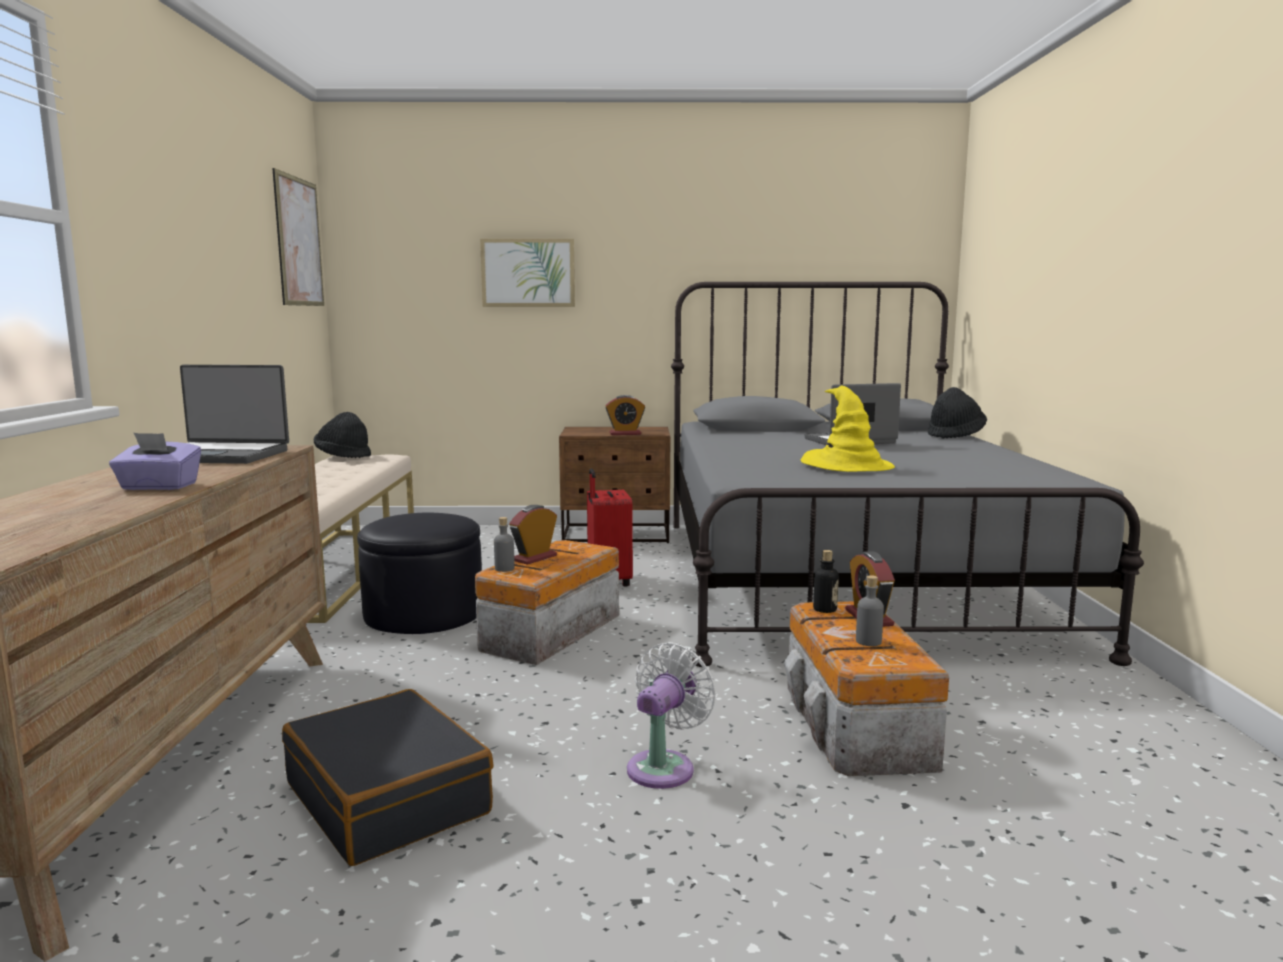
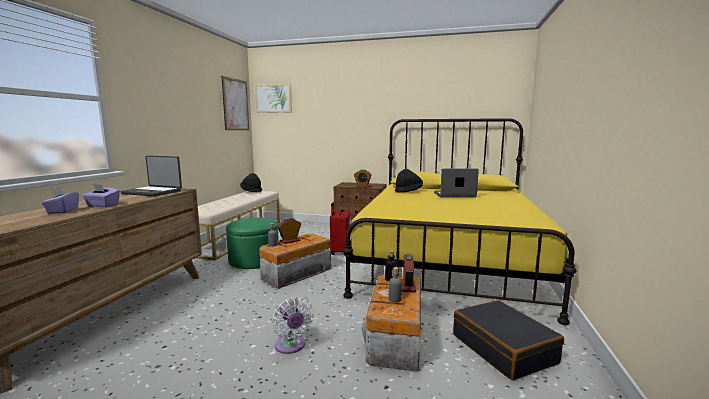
camera: 15 degrees right, 0 degrees up
(79, 502) = (62, 211): none -> purple tissue box
(388, 798) = (171, 343): black suitcase -> black suitcase (503, 348)
(423, 614) = (254, 260): black ottoman -> green ottoman
(528, 273) = (328, 116): picture -> picture (273, 98)
(664, 766) = (291, 346): white fan -> white fan turned 105 degrees clockwise
(844, 579) = (448, 261): grey bed -> yellow bed
(847, 466) = (433, 208): yellow hat -> none
(955, 435) = (513, 194): black hat -> black hat (408, 191)

